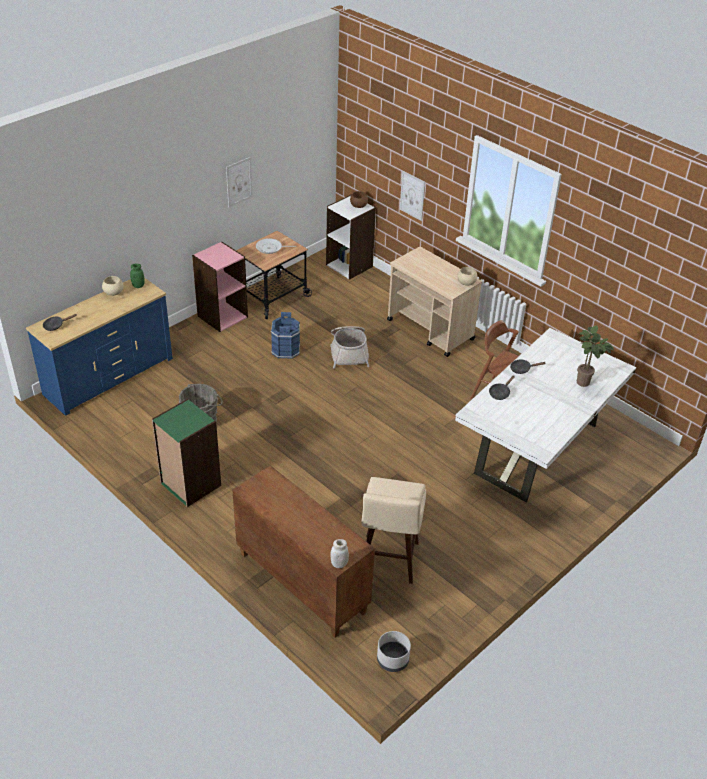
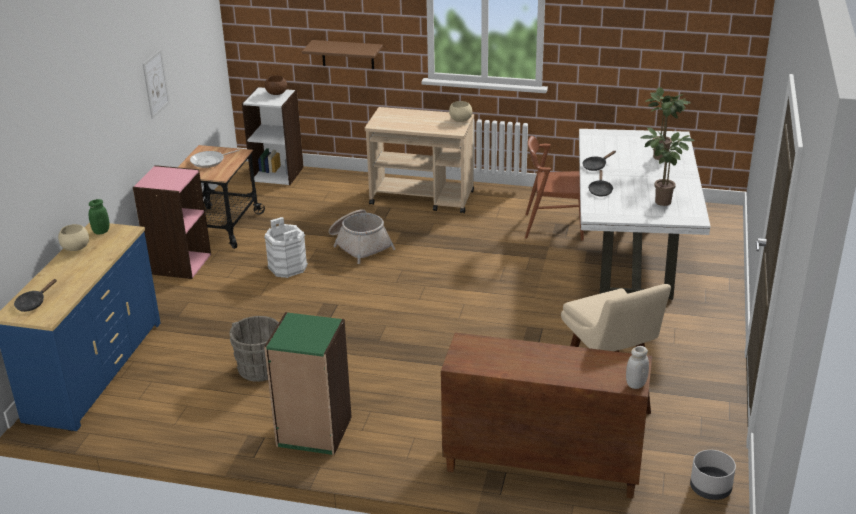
camera: 30 degrees left, 10 degrees down
(286, 350) = (288, 267): blue bucket -> white bucket
(412, 195) = (347, 54): picture -> brown shelf
(534, 425) = (661, 203): none -> potted plant

